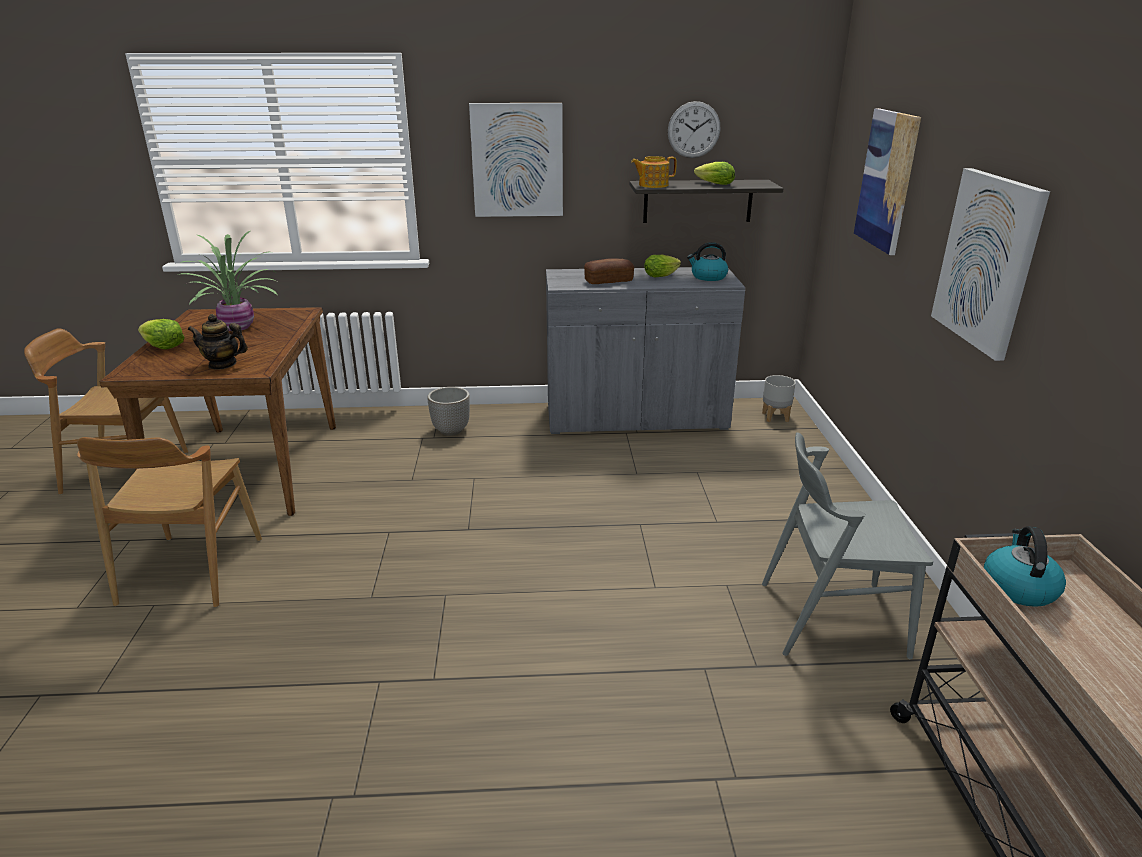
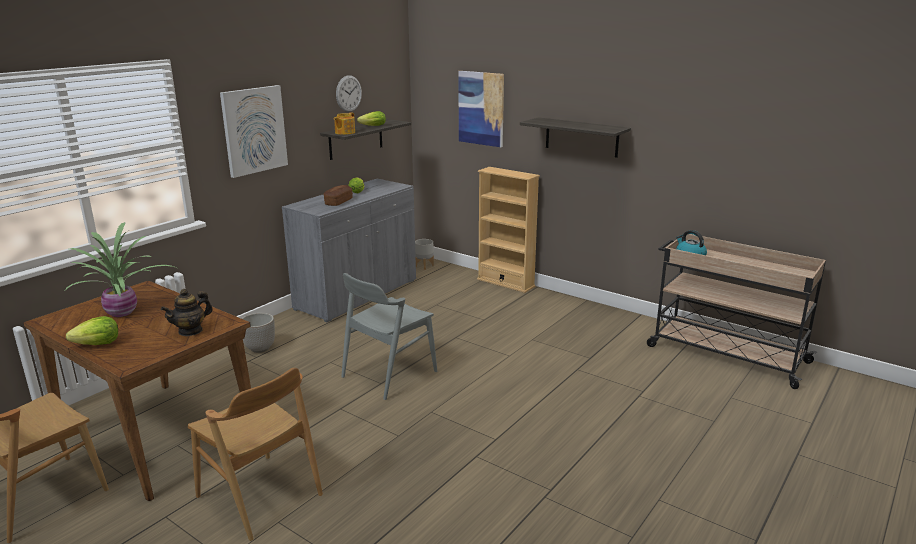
camera: 50 degrees left, 5 degrees down
(708, 277) = (383, 185): kettle -> none
(831, 618) = (583, 329): grey chair -> grey chair (388, 374)
(843, 488) = (505, 283): none -> beige bookcase
(987, 261) = (581, 137): picture -> shelf

